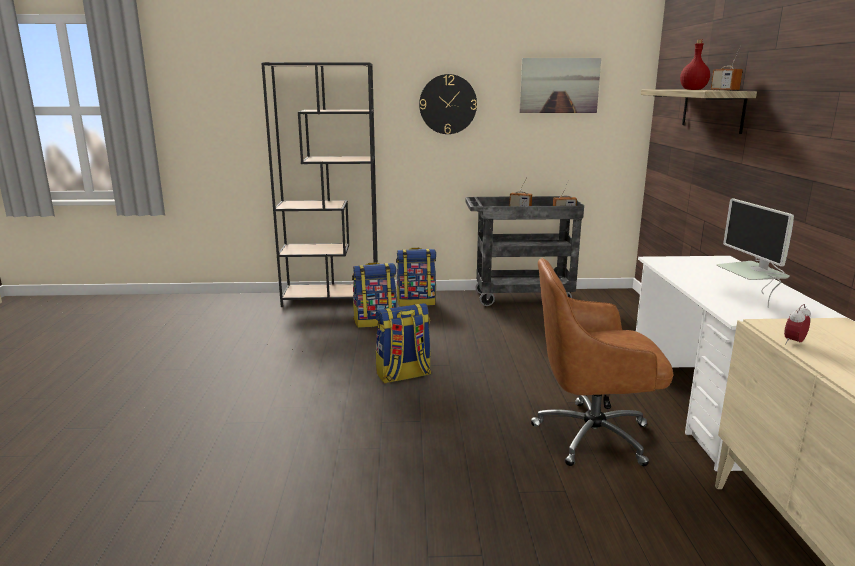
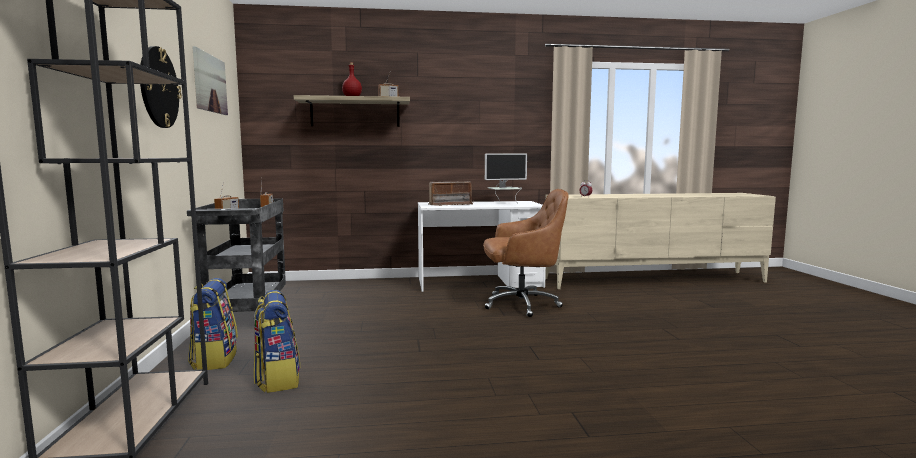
camera: 95 degrees left, 10 degrees down
(403, 376) = (445, 356): backpack -> none
(591, 435) = (522, 305): brown office chair -> brown office chair turned 90 degrees counterclockwise
(694, 269) = (450, 205): none -> radio

